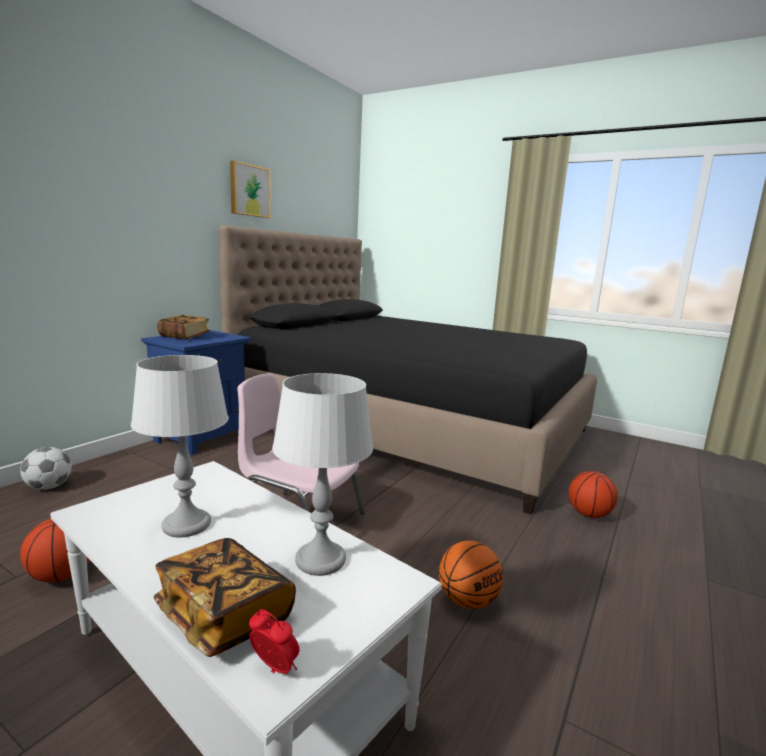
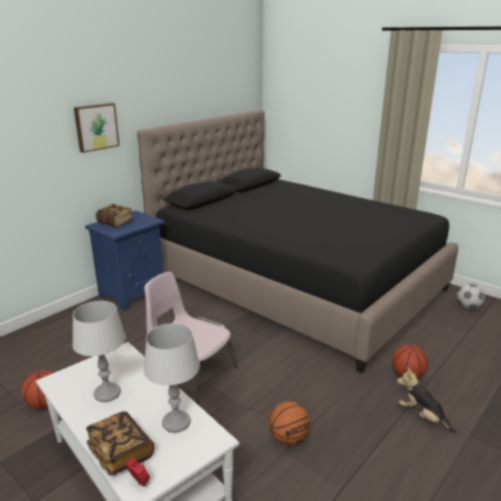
camera: 10 degrees right, 10 degrees up
(48, 487) = (32, 336): football -> football (468, 307)
(249, 190) = (160, 93): picture -> picture (96, 127)
(635, 560) = (422, 416): none -> plush toy

